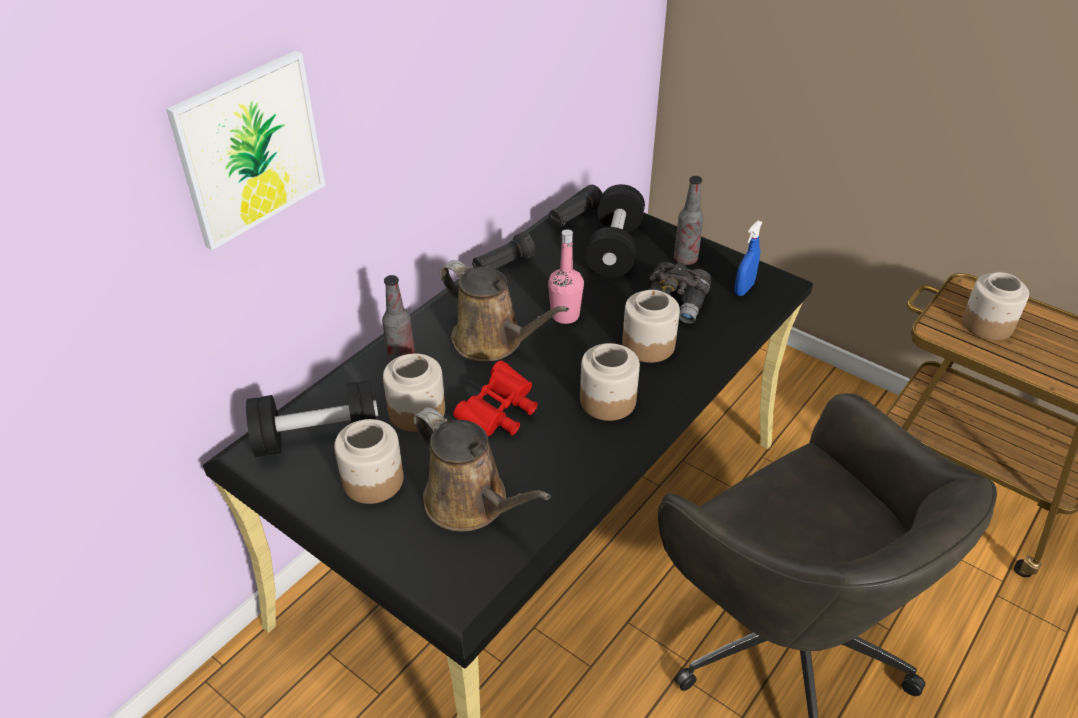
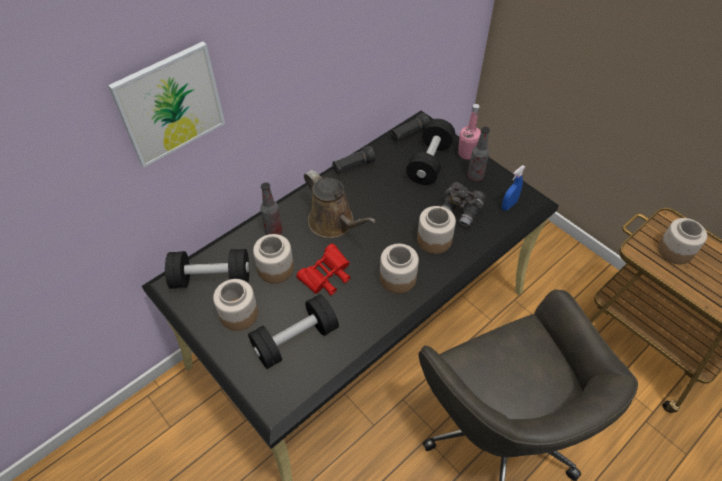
camera: 10 degrees right, 10 degrees up
(471, 503) = (295, 340): brown watering can -> black dumbbell
(565, 315) = (385, 210): pink bottle -> pink bottle (466, 154)

